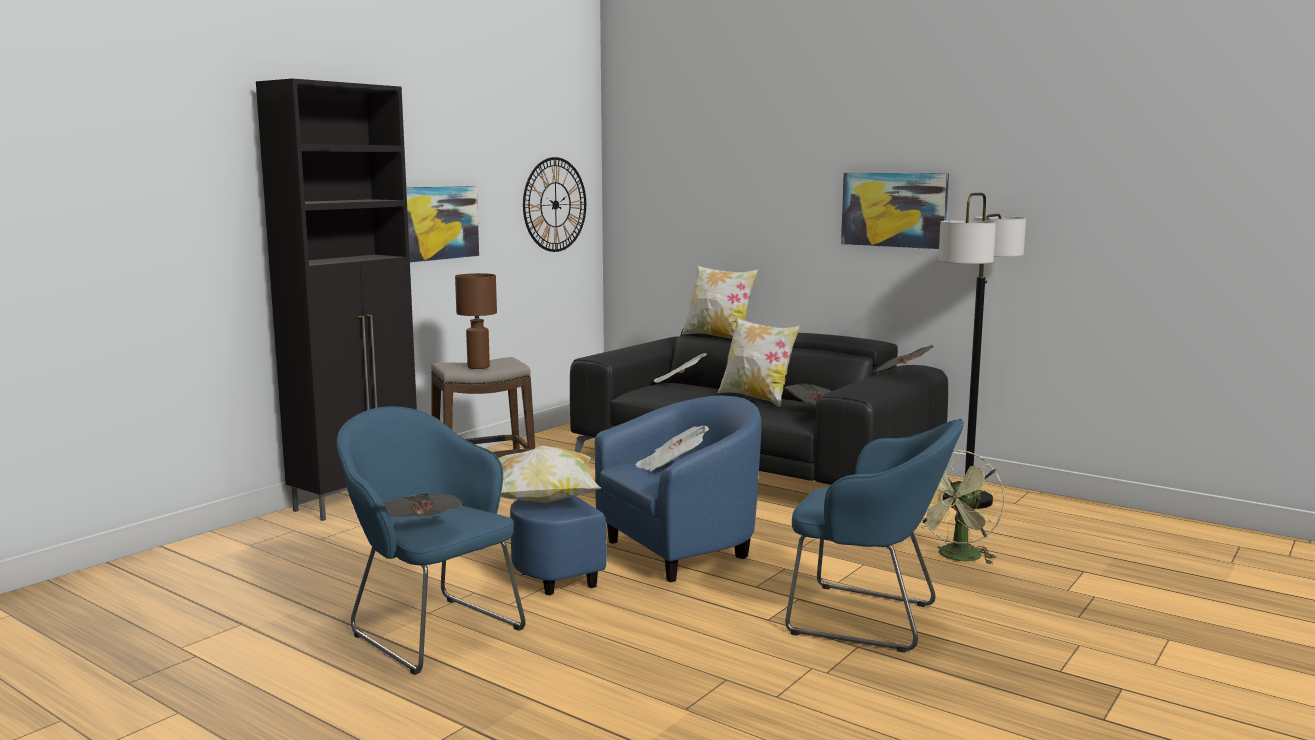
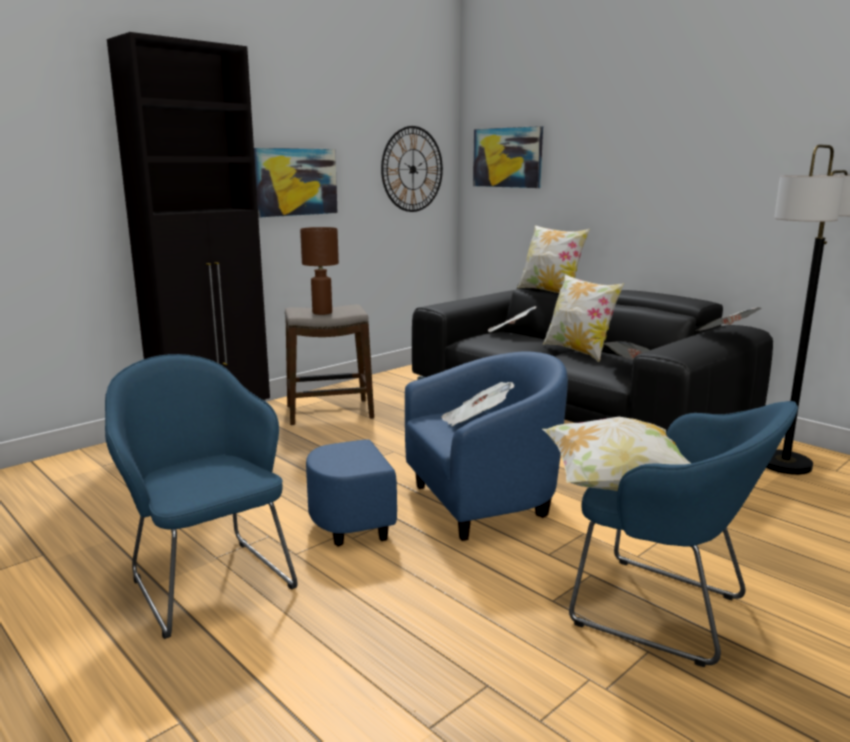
camera: 10 degrees right, 5 degrees up
(421, 529) = (176, 489): newspaper -> none
(543, 501) = (341, 451): pillow -> pillow (616, 485)
(894, 209) = (729, 170): picture -> picture (507, 157)
(957, 558) = (772, 535): green fan -> none

